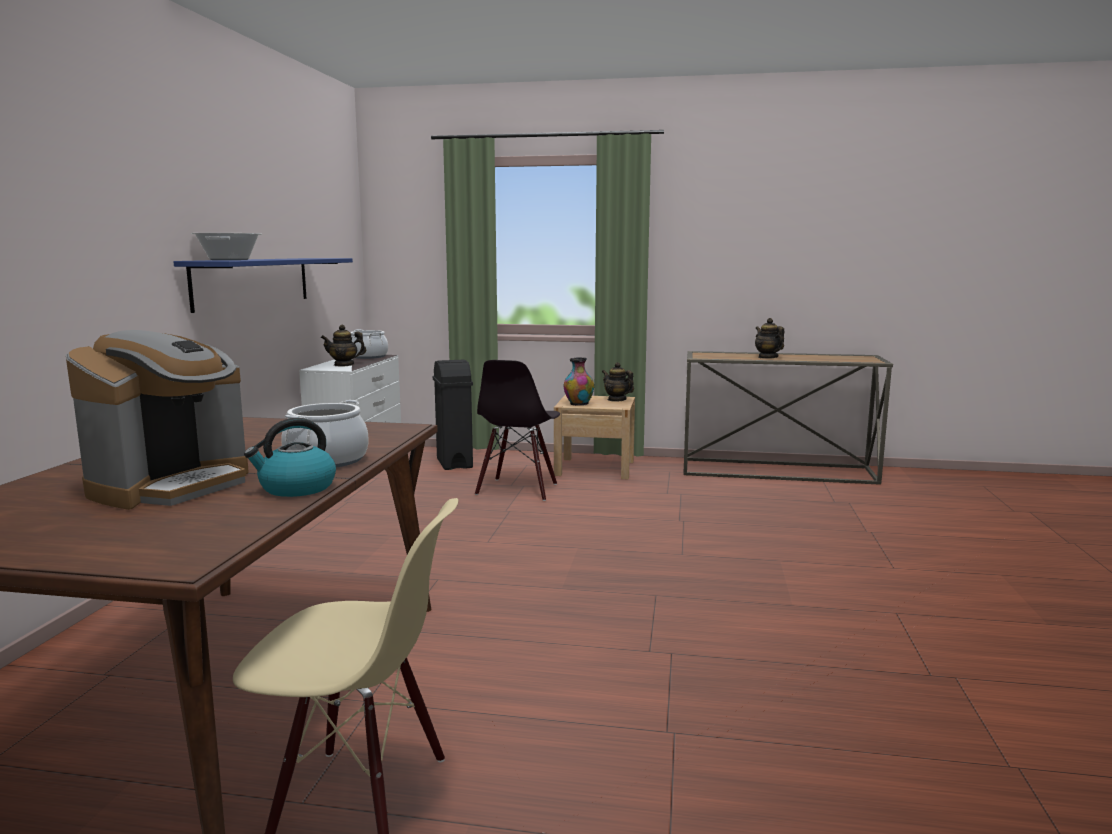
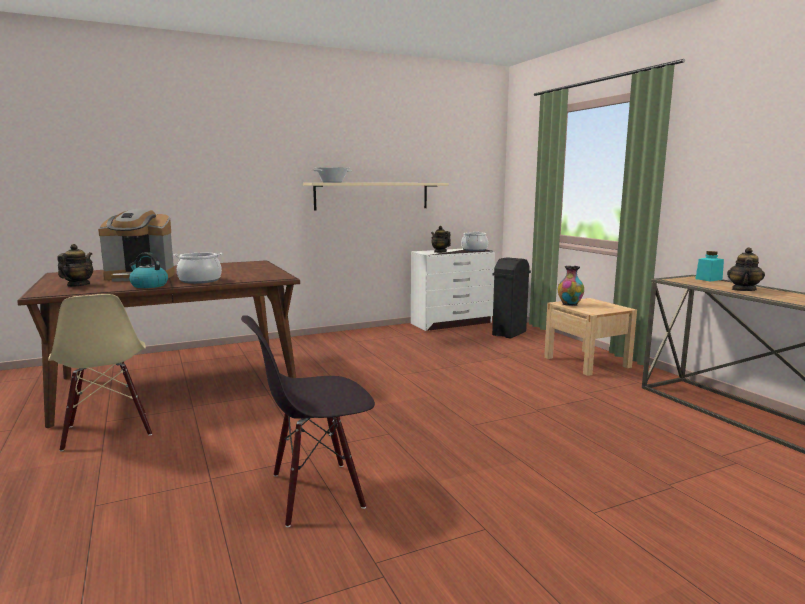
camera: 55 degrees right, 0 degrees up
(253, 282) = (372, 196): blue shelf -> beige shelf
(518, 489) = (498, 357): black chair -> black chair (316, 492)
(617, 400) = (611, 308): teapot -> teapot (78, 285)
(716, 353) = (708, 279): none -> turquoise jar

